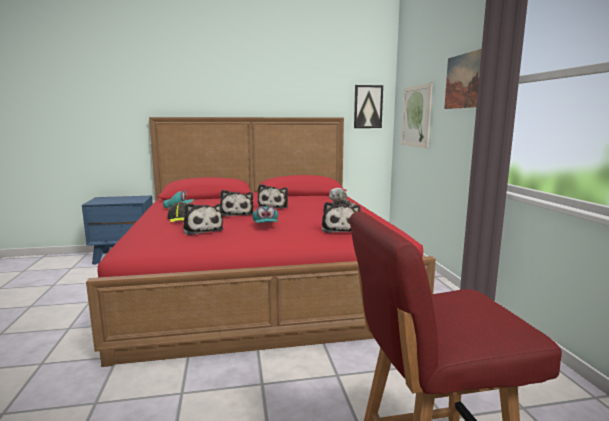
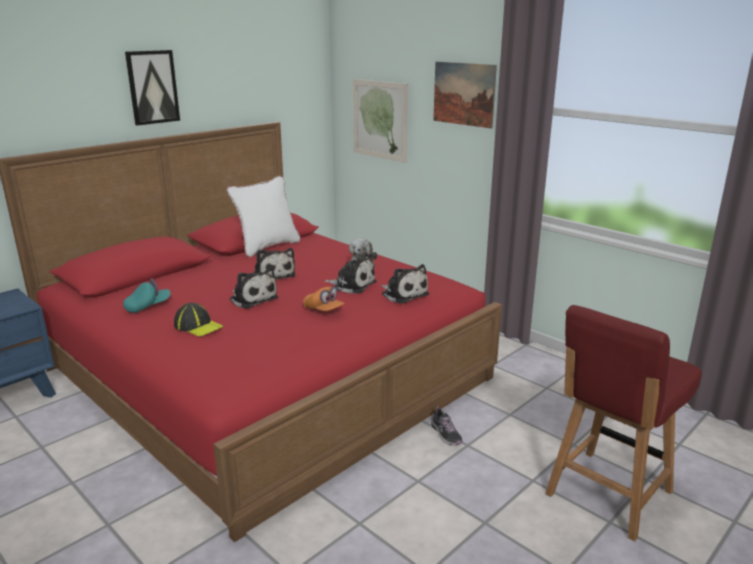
camera: 35 degrees left, 10 degrees up
(202, 230) = (263, 337): plush toy -> plush toy (352, 285)
(265, 226) = (324, 310): turquoise cap -> orange cap
(299, 196) = (267, 247): none -> white pillow
(329, 360) = (446, 434): none -> shoe
(368, 106) = (303, 103): picture -> picture (152, 87)

